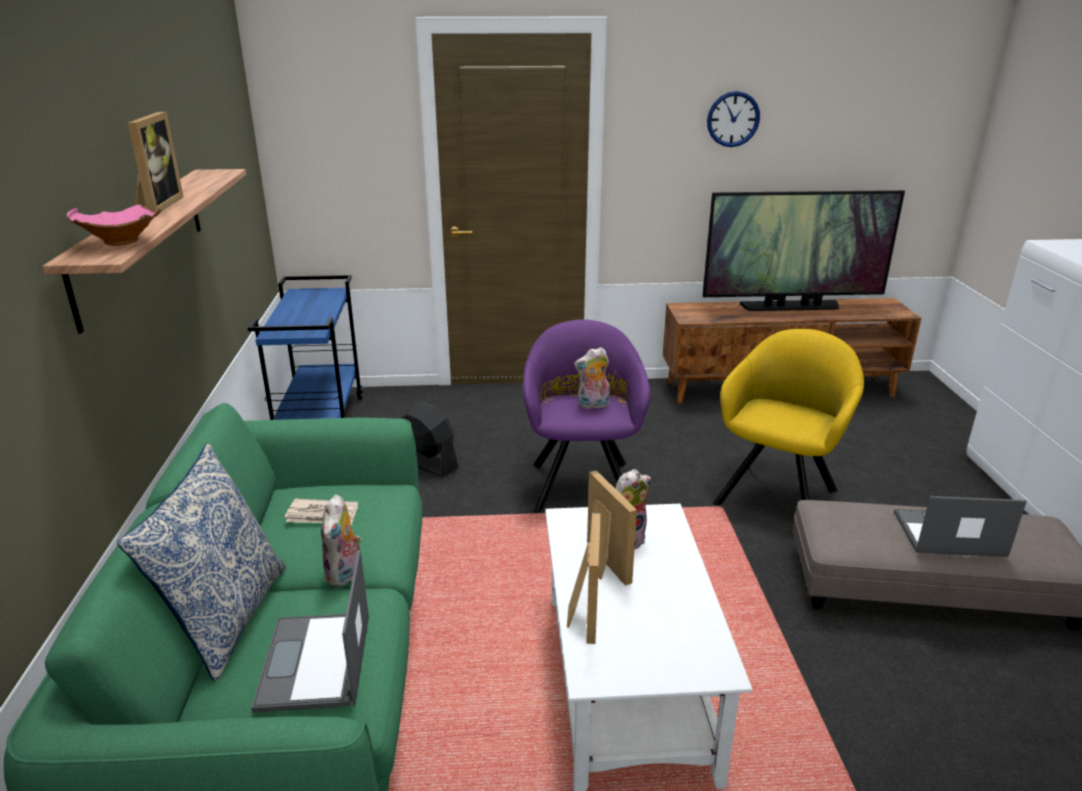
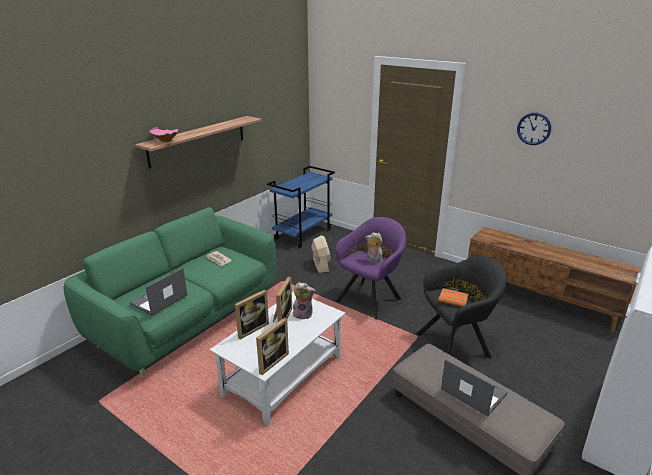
camera: 40 degrees right, 0 degrees up
(157, 205) = (203, 129): picture frame -> picture frame (270, 361)
(226, 618) = (158, 277): pillow -> none
(345, 574) = (201, 280): plush toy -> none
(427, 462) = (321, 265): black fan -> beige fan
(779, 493) = (456, 344): yellow armchair -> black armchair
(782, 416) = (453, 299): none -> orange book
(790, 306) = (554, 250): television -> none

